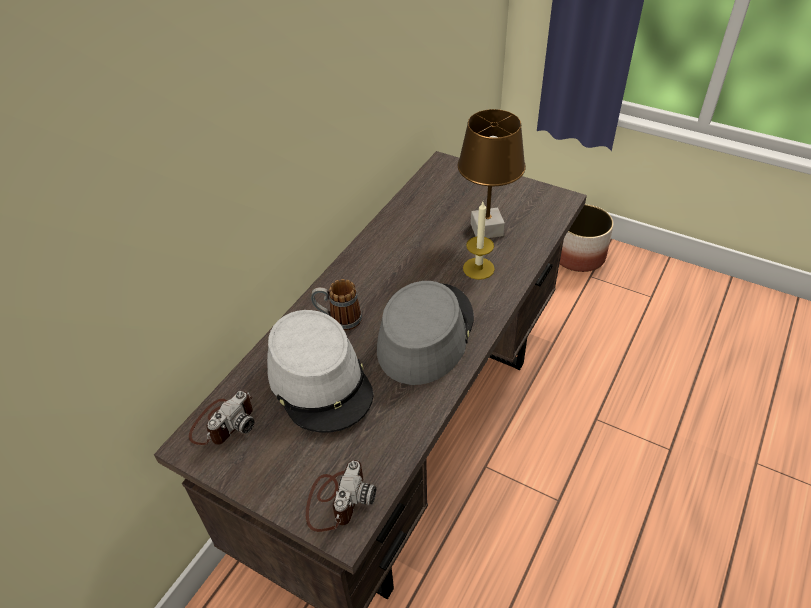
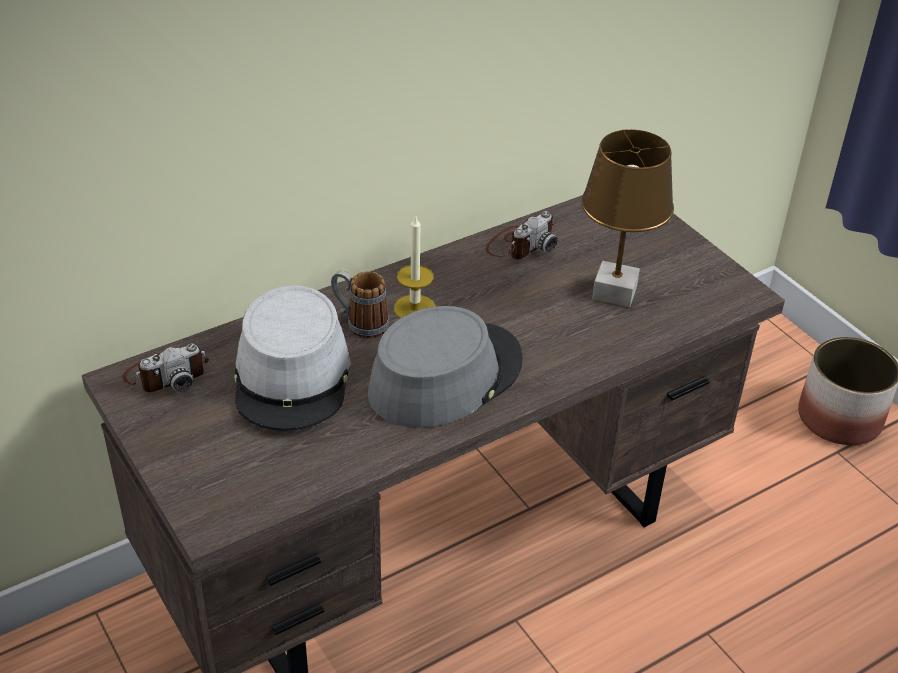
camera: 25 degrees right, 5 degrees down
(337, 499) = (224, 494): camera -> camera (520, 244)
(478, 268) = (567, 332): candle -> candle (415, 308)

